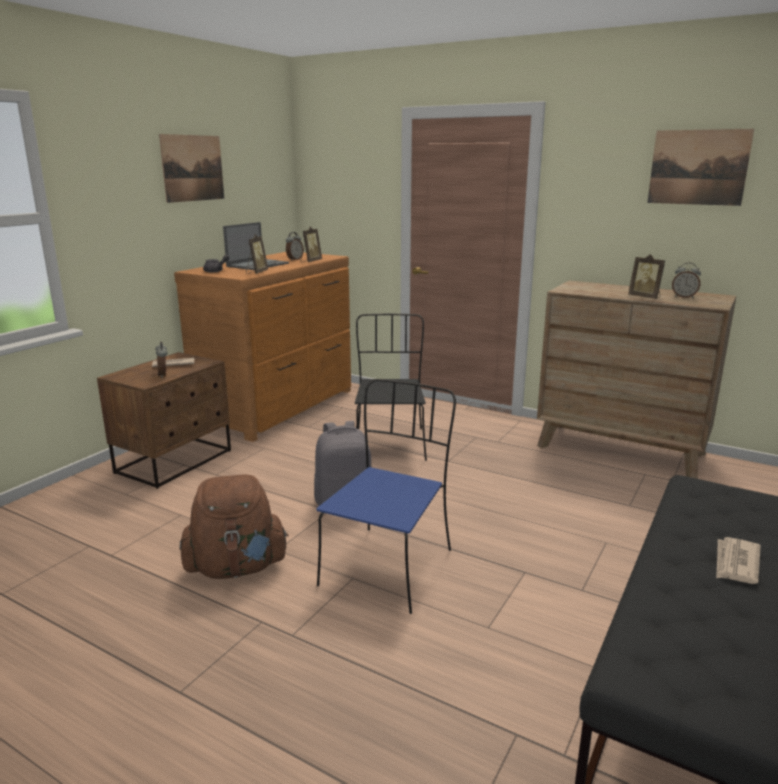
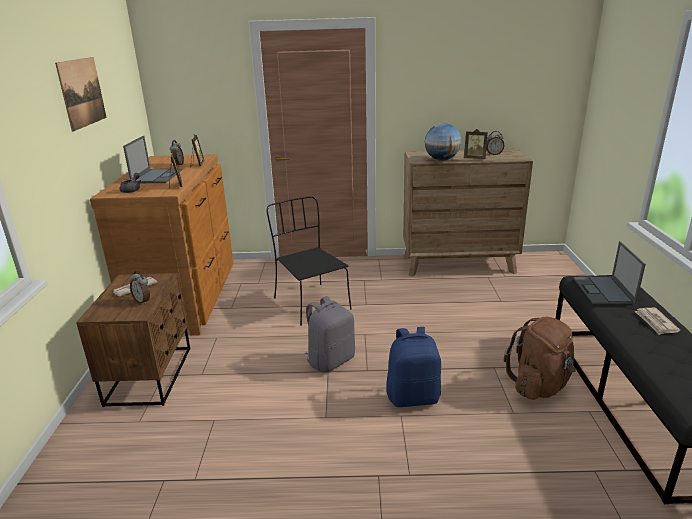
camera: 30 degrees left, 5 degrees up
(236, 567) = (312, 443): brown backpack -> brown backpack (539, 386)
(388, 566) = (413, 397): blue chair -> blue backpack
(596, 293) = (442, 160): none -> globe
(698, 167) = (487, 64): picture -> none
(709, 505) = (604, 291): none -> laptop

